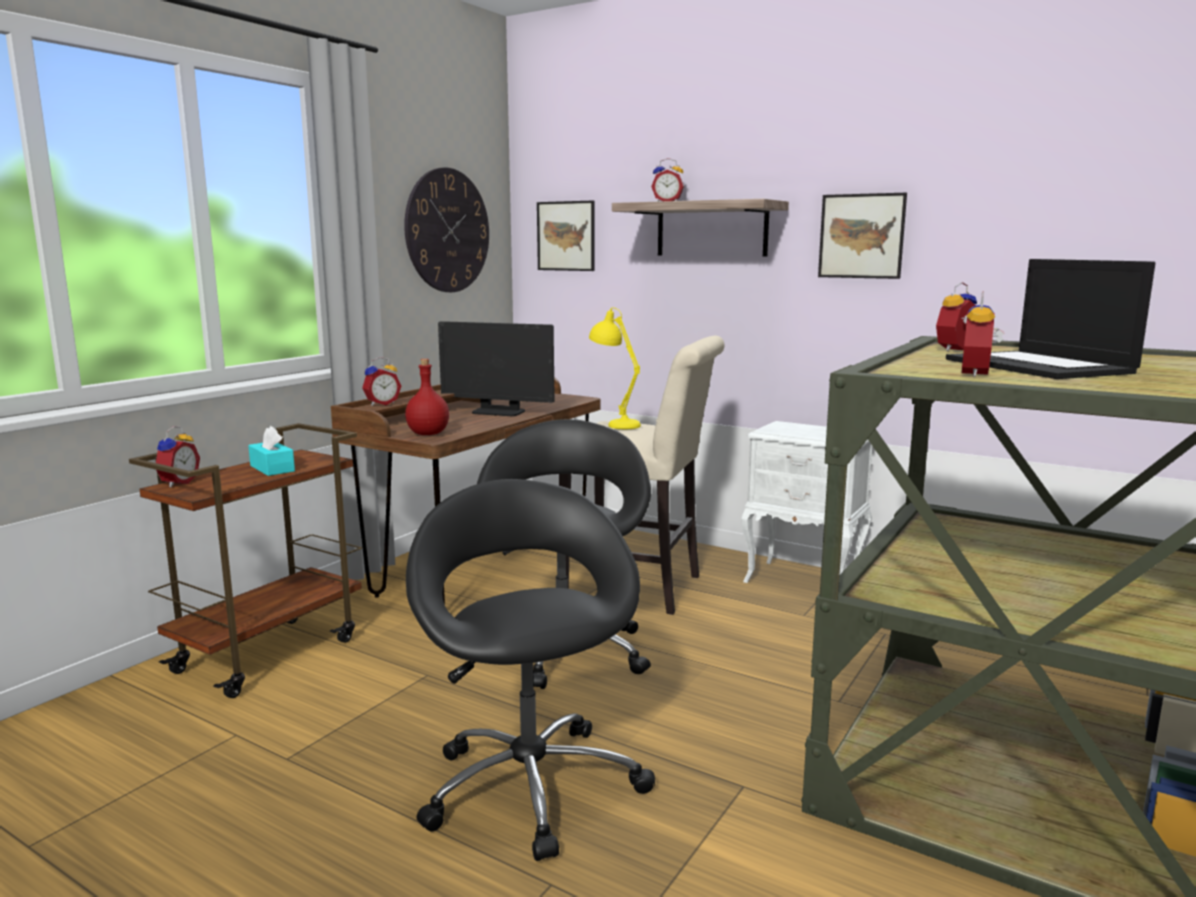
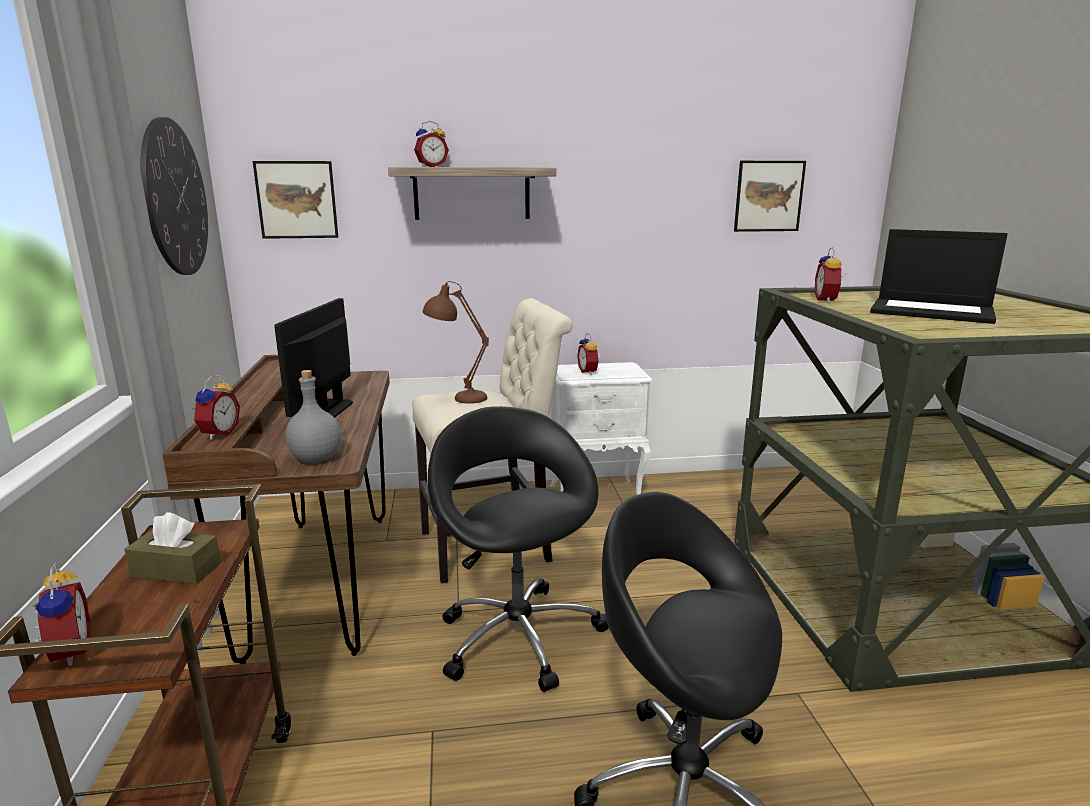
camera: 40 degrees left, 5 degrees up
(272, 468) = (176, 570): turquoise tissue box -> brown tissue box
(427, 434) = (316, 459): red bottle -> grey bottle
(498, 412) = (327, 409): monitor -> monitor turned 120 degrees clockwise
(615, 423) = (457, 397): yellow table lamp -> brown table lamp
(861, 236) = (612, 200): picture -> picture (768, 196)
(979, 374) = (948, 325): alarm clock -> alarm clock (589, 372)

